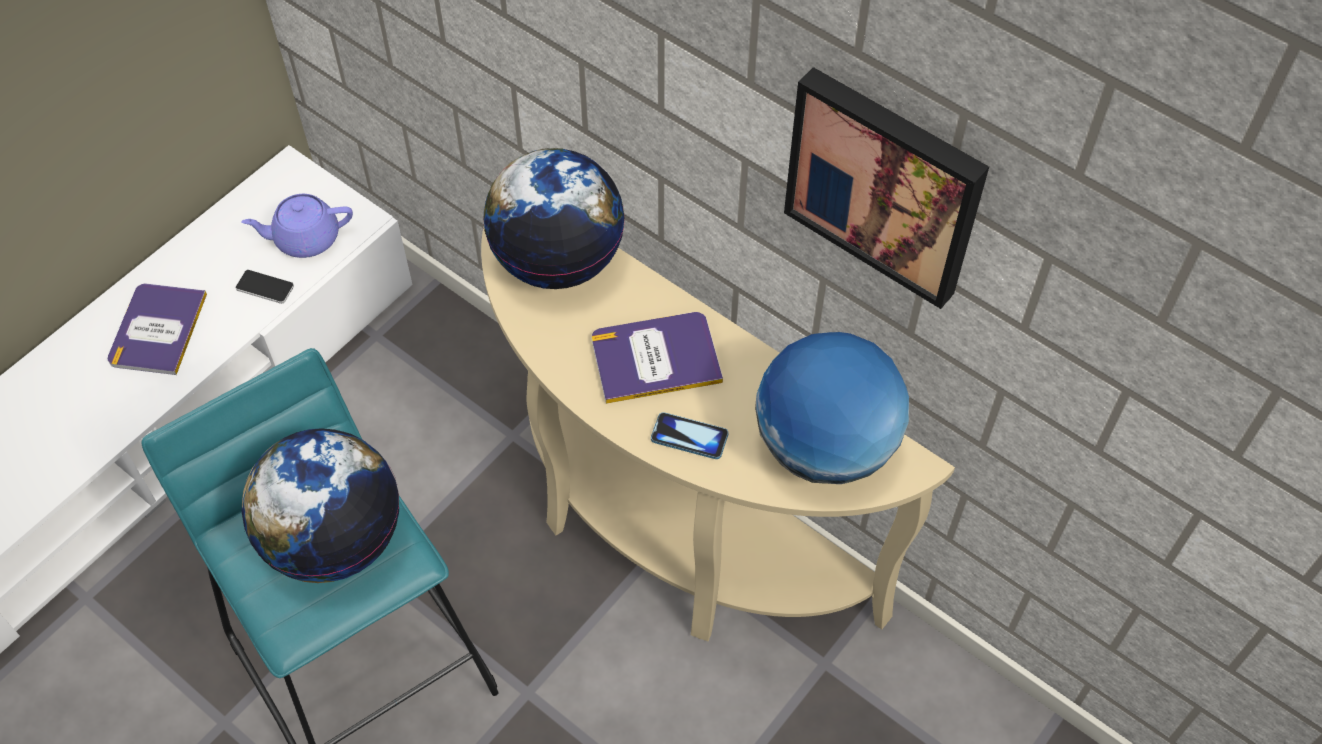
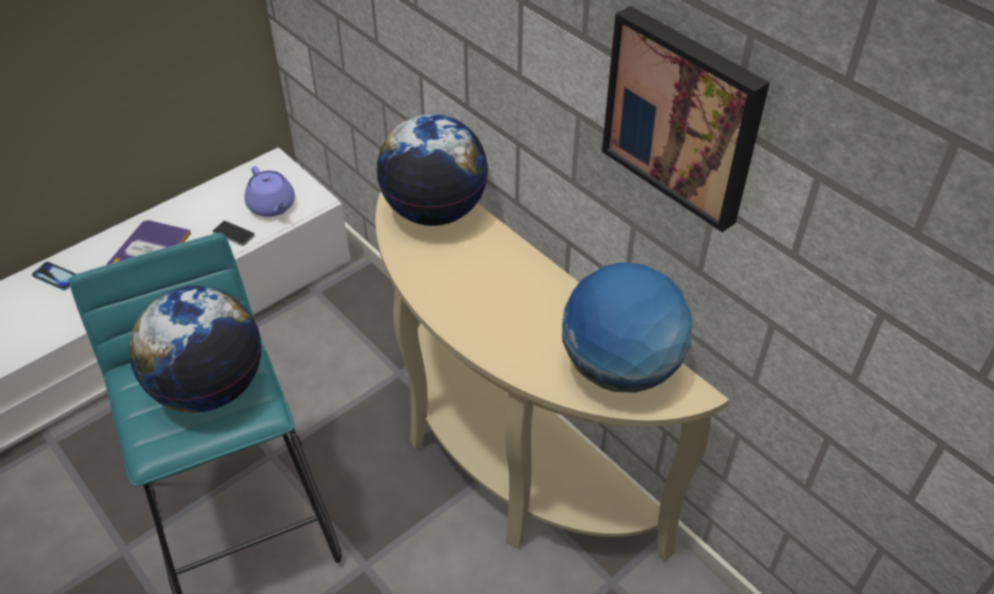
camera: 10 degrees right, 10 degrees down
(305, 238) = (272, 206): purple teapot -> purple teapot turned 120 degrees counterclockwise
(655, 358) = (494, 286): book -> none
(689, 437) = (509, 346): phone -> phone (56, 277)

